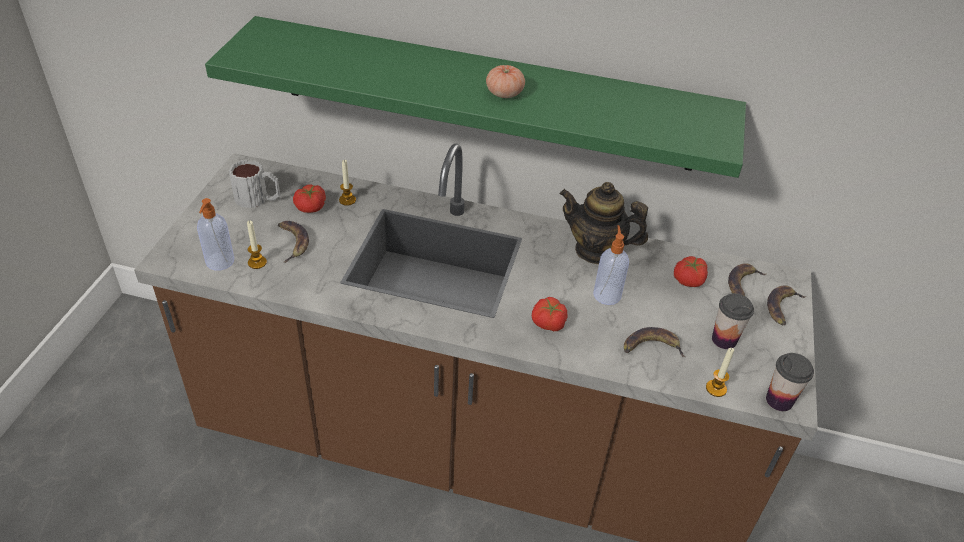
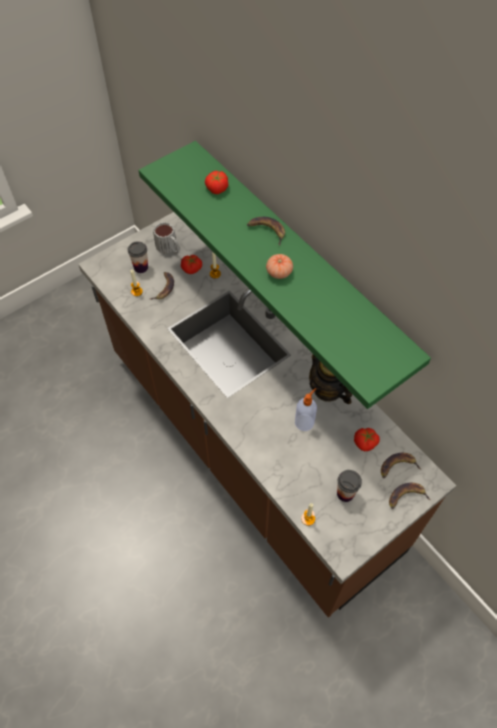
camera: 40 degrees right, 15 degrees up
(219, 262) = (119, 281): soap dispenser -> none
(548, 323) = (253, 419): tomato -> tomato (216, 188)
(651, 347) = (297, 470): banana -> banana (267, 231)
(779, 400) = (337, 550): cup -> cup (141, 267)

